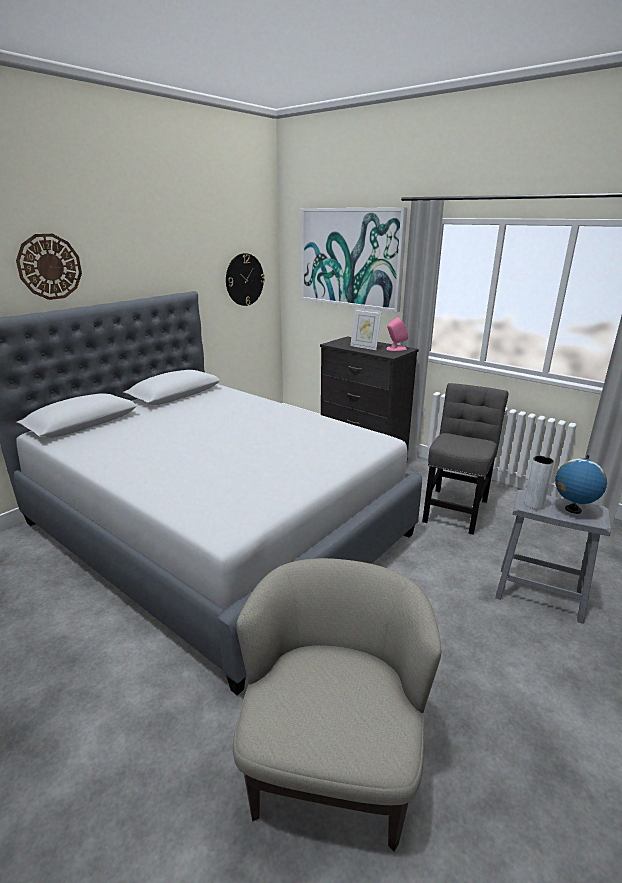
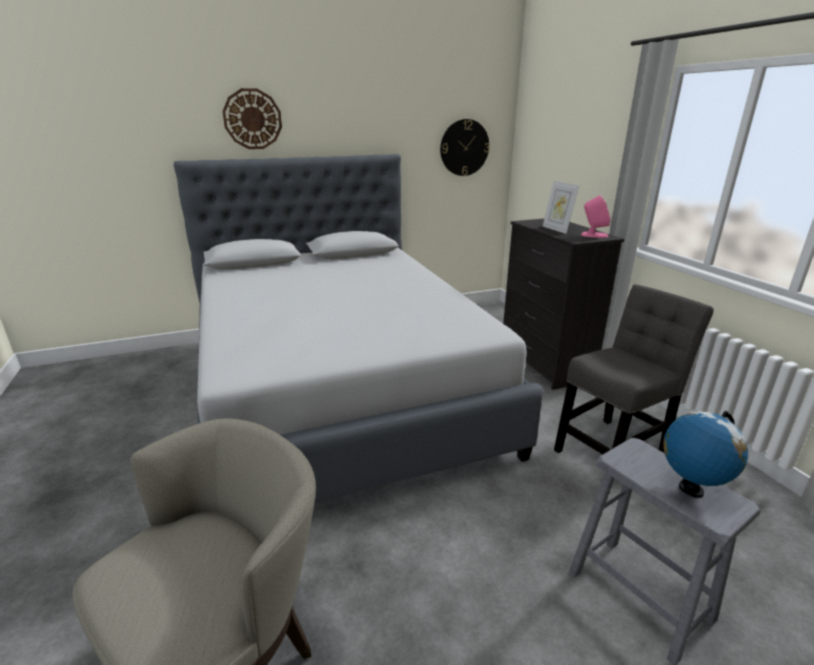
camera: 30 degrees right, 0 degrees up
(350, 258) = (577, 124): picture -> none
(533, 504) = (632, 462): grey vase -> none

